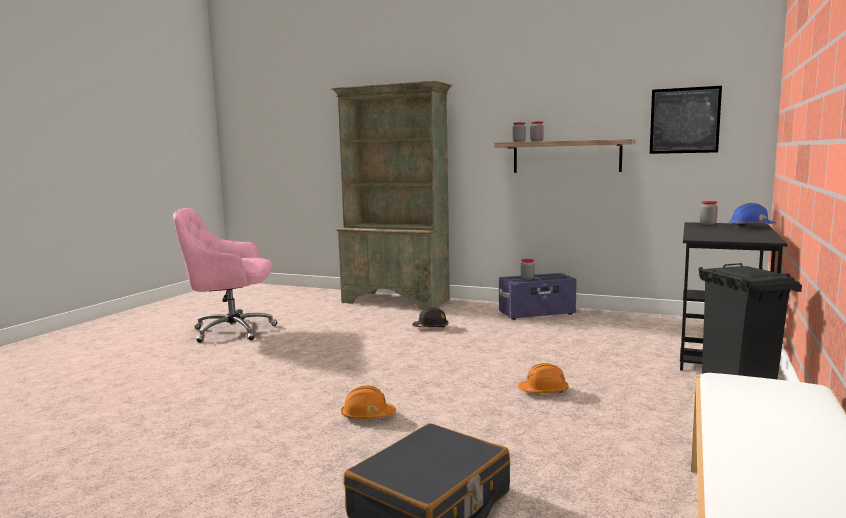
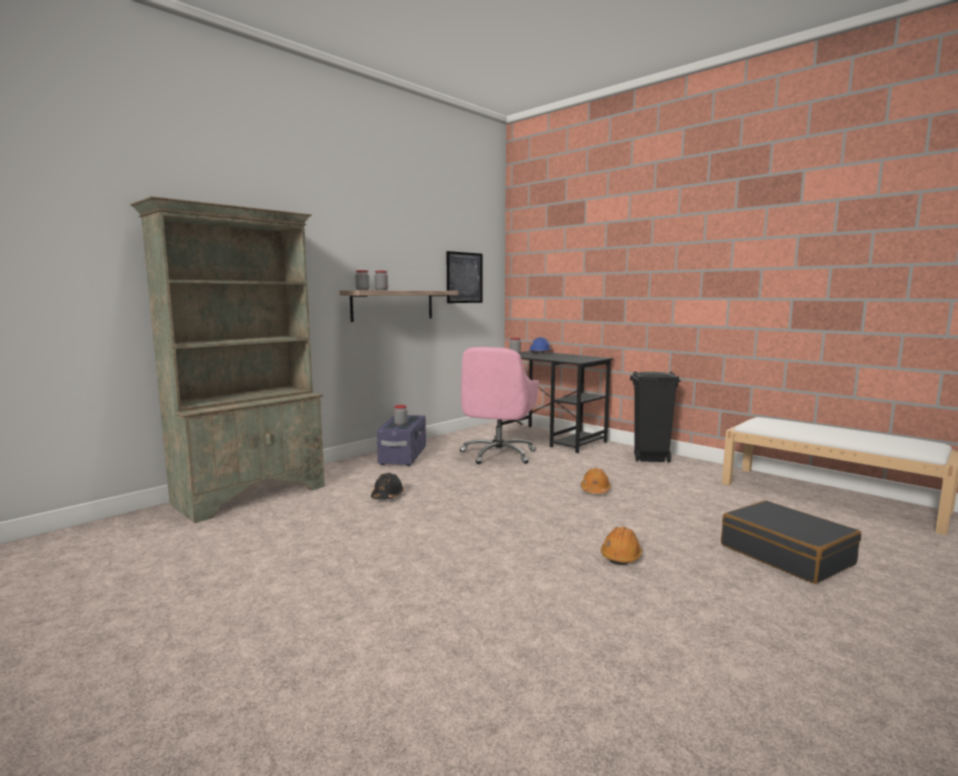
camera: 70 degrees left, 0 degrees up
(233, 330) = (206, 615): pink office chair -> pink office chair (498, 455)

